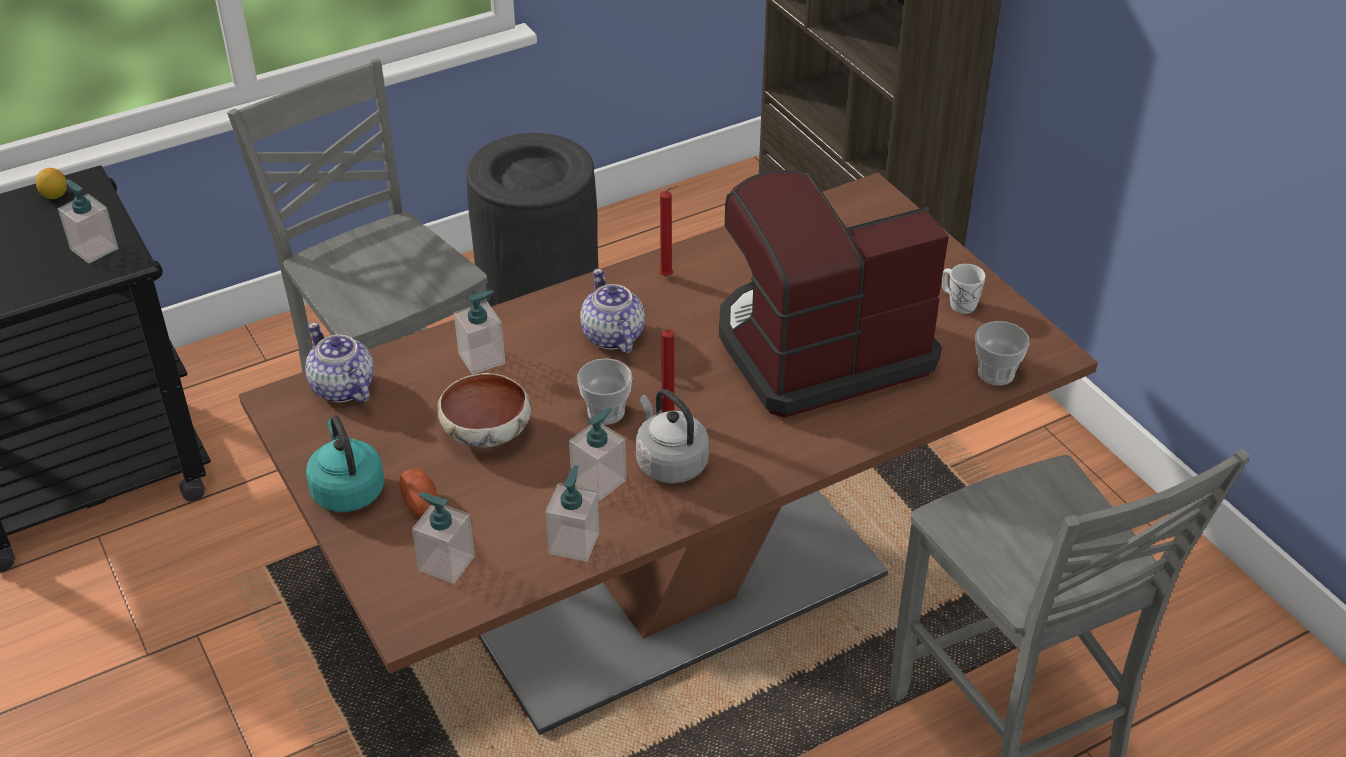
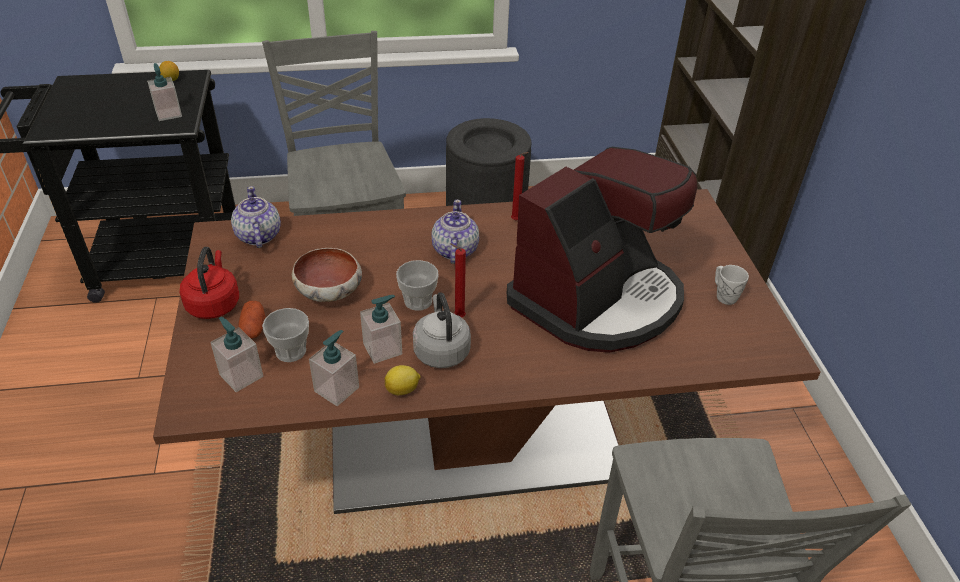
camera: 20 degrees right, 0 degrees up
(347, 489) = (214, 303): turquoise kettle -> red kettle
(482, 358) = (358, 241): soap dispenser -> none
(652, 520) = (403, 390): none -> lemon
(819, 349) = (598, 299): coffee machine -> coffee machine turned 135 degrees clockwise
(996, 373) = (729, 357): cup -> cup (290, 351)

